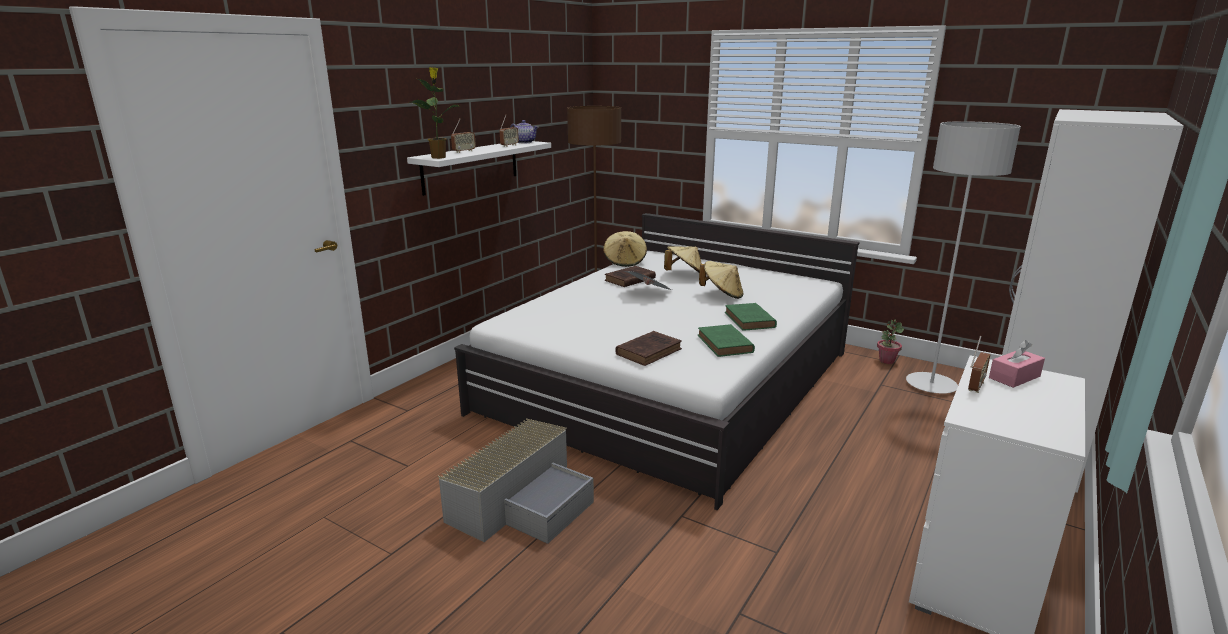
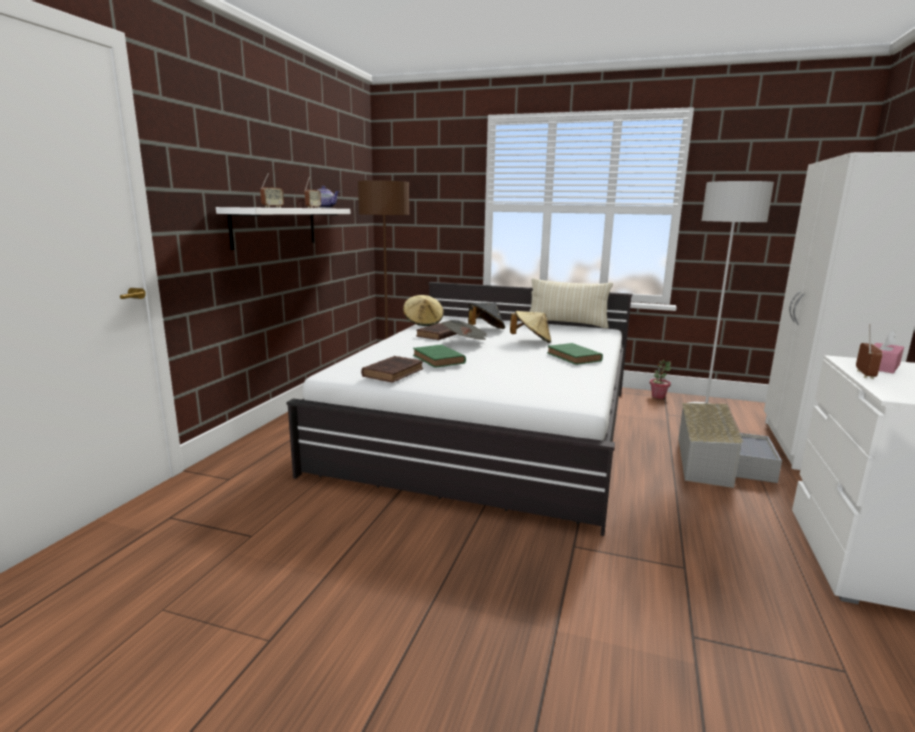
camera: 15 degrees left, 5 degrees down
(439, 157) = (252, 207): potted plant -> none
(523, 501) = (402, 555): grey storage box -> grey storage box (717, 462)
(650, 351) = (506, 385): brown book -> brown book (394, 372)
(684, 275) = (485, 329): beige hat -> black hat
(725, 345) = (571, 376): green book -> green book (439, 360)
(783, 271) = (567, 324): none -> beige pillow

